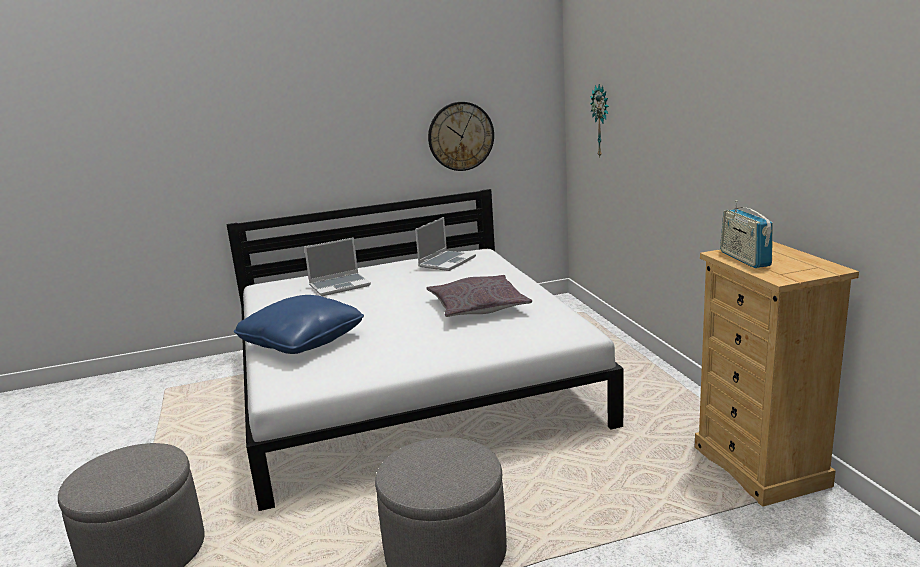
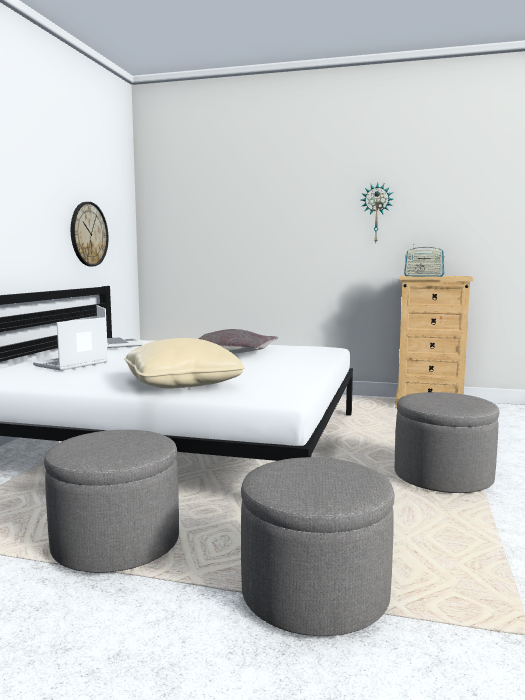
camera: 60 degrees left, 10 degrees down
(190, 450) = (116, 543): none -> grey ottoman
(302, 342) = (182, 384): blue pillow -> beige pillow
(340, 285) = (71, 364): laptop -> laptop turned 150 degrees counterclockwise
(602, 121) = (200, 228): wall clock -> wall clock (376, 213)

